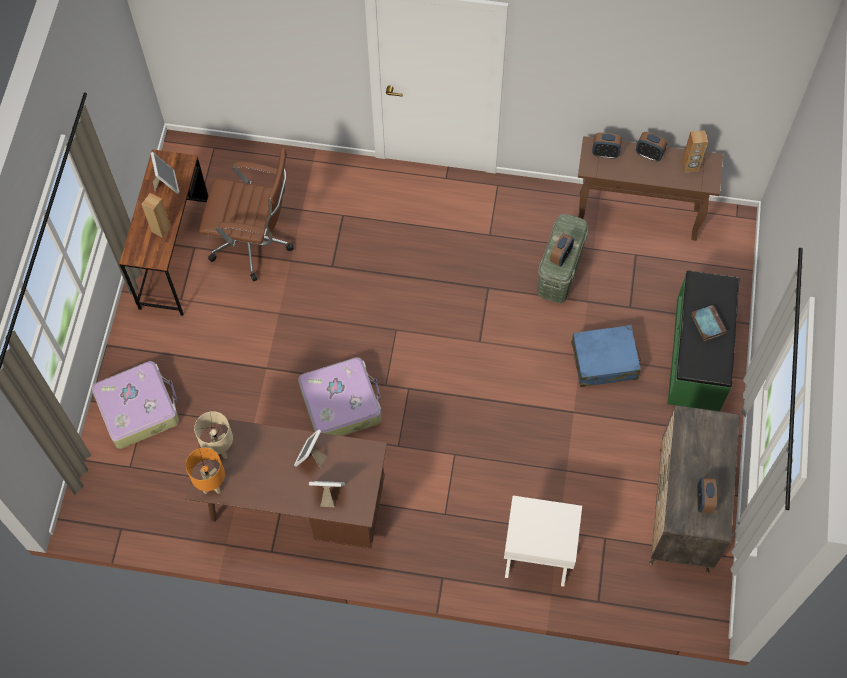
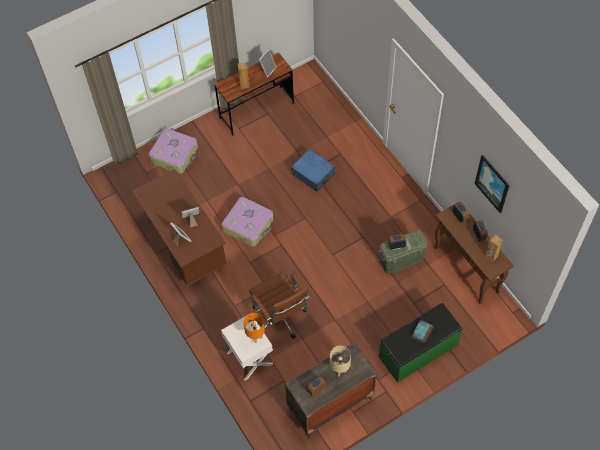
camera: 50 degrees right, 5 degrees down
(212, 485) = (145, 195): orange table lamp -> orange table lamp (255, 337)
(220, 450) = (164, 185): beige table lamp -> beige table lamp (339, 370)
(255, 244) = (292, 133): brown office chair -> brown office chair (281, 319)
(604, 361) = (374, 313): blue suitcase -> blue suitcase (313, 174)
(650, 69) = (492, 183): none -> picture

